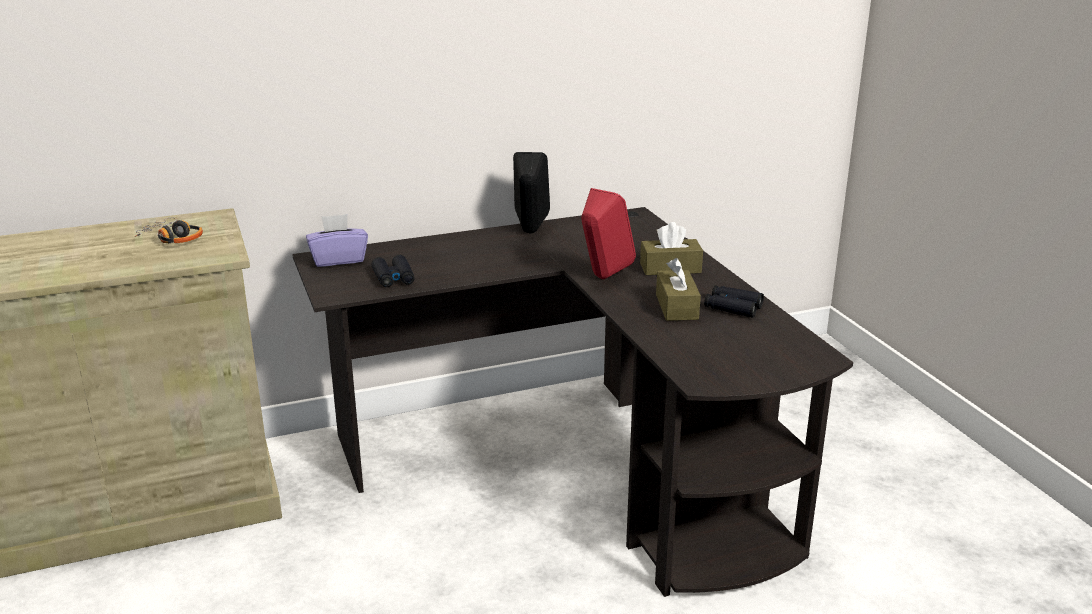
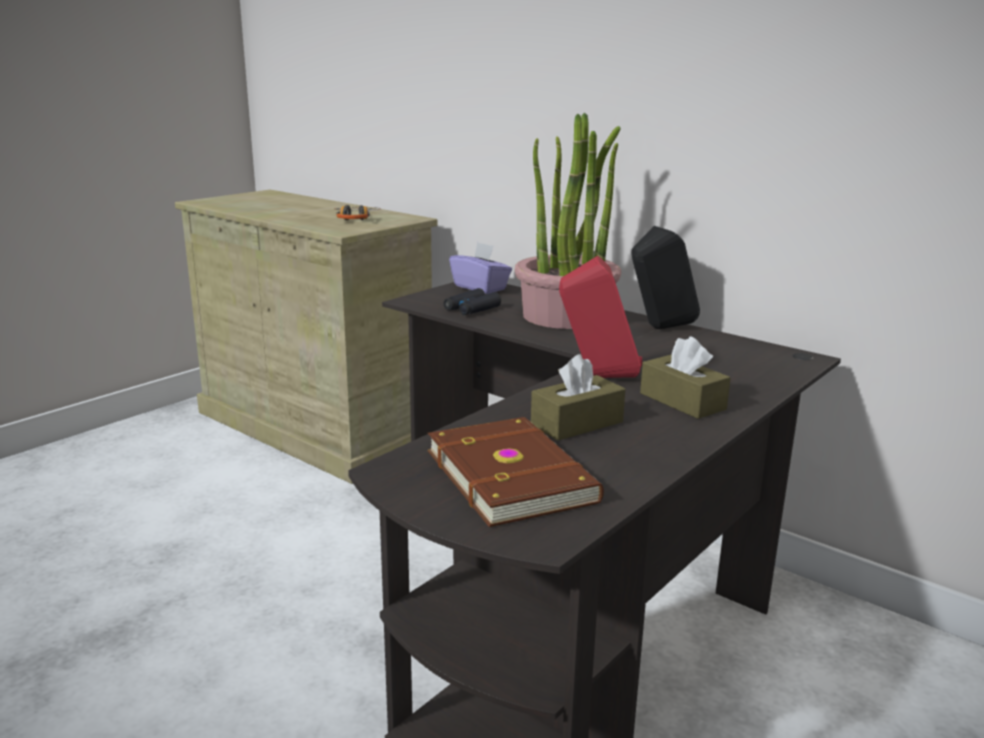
camera: 60 degrees right, 5 degrees down
(461, 251) = (566, 316): none -> potted plant
(733, 307) = (622, 454): black binoculars -> none
(737, 345) = (512, 475): none -> brown book

